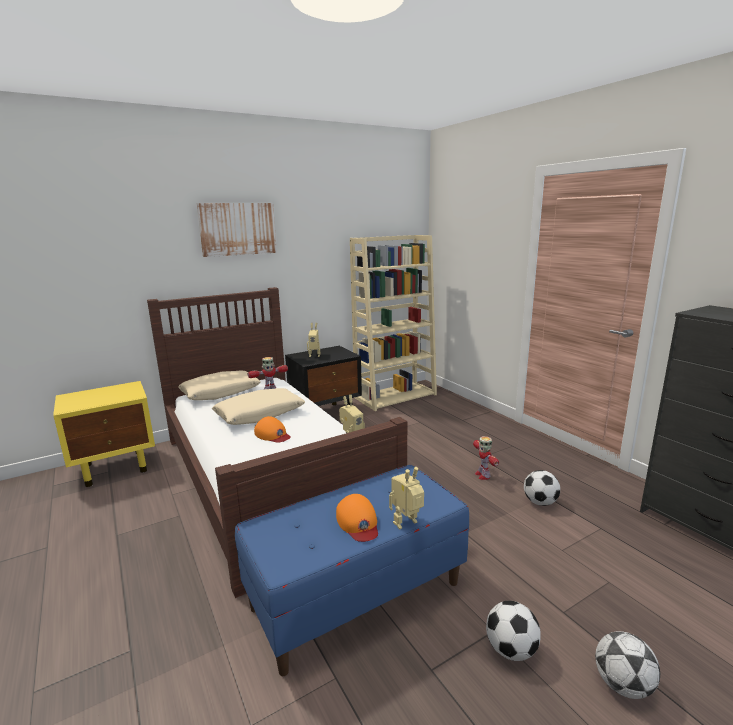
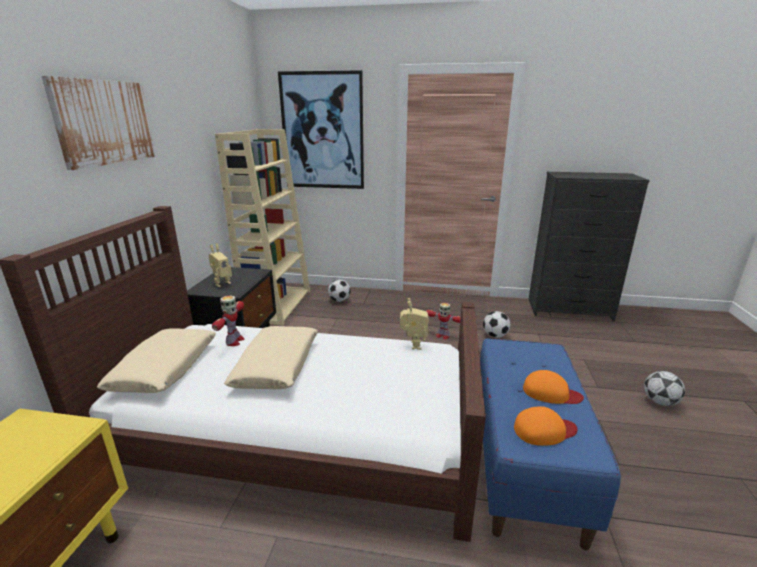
camera: 50 degrees left, 5 degrees up
(272, 434) = (338, 375): orange cap -> orange cap (544, 430)
(407, 524) = (570, 375): toy robot -> none
(468, 238) = (322, 132): none -> picture
(511, 649) = (617, 422): football -> football (339, 300)

